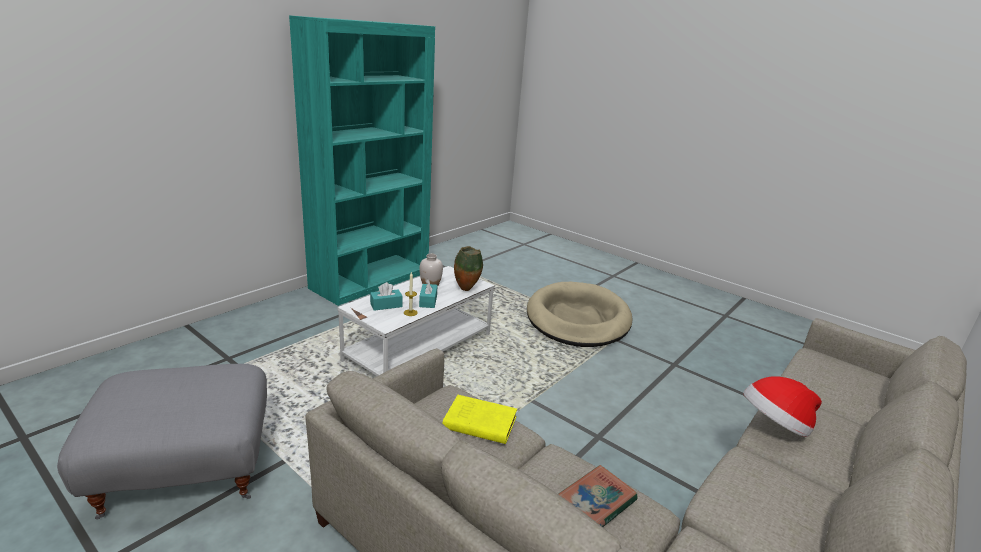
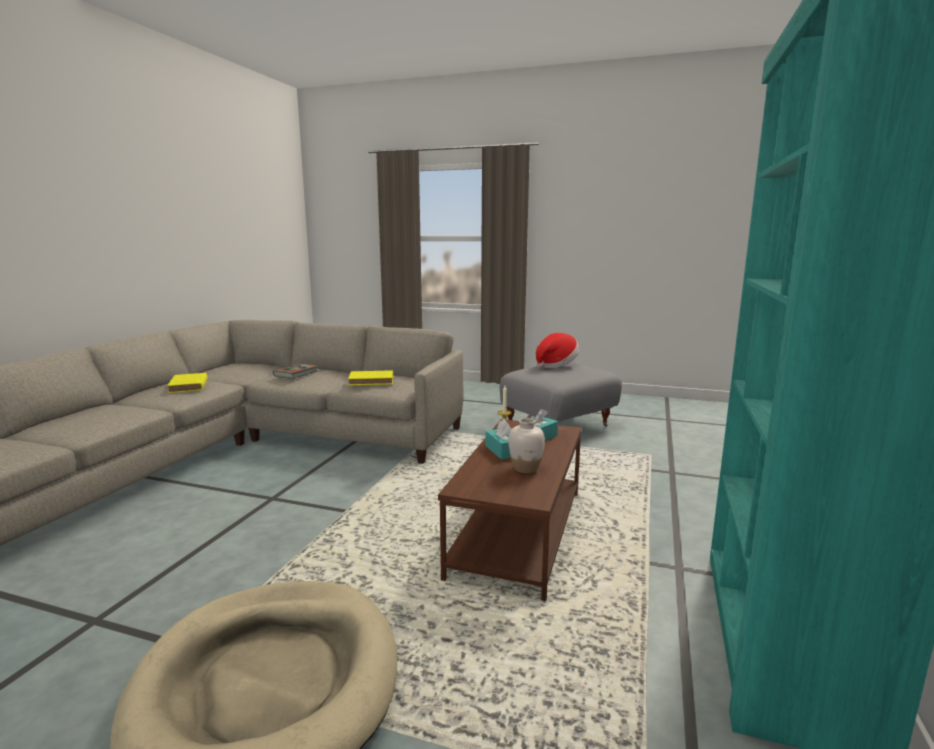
camera: 160 degrees right, 10 degrees down
(419, 347) = (518, 531): white coffee table -> brown coffee table
(467, 289) = (472, 476): vase -> none
(766, 500) = (188, 386): none -> yellow book
(774, 426) = (131, 412): hat -> hat (556, 365)

